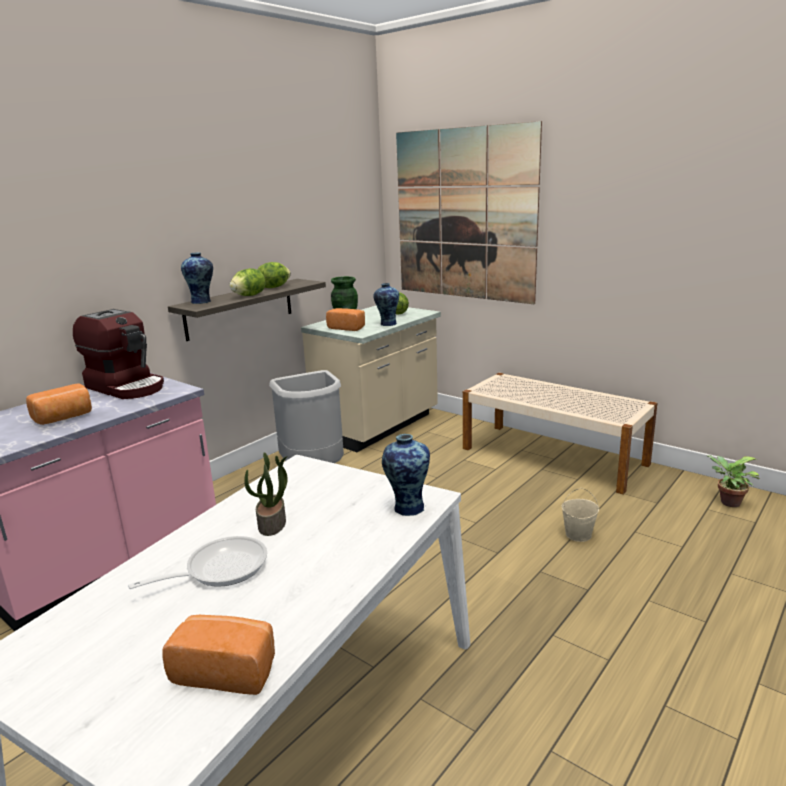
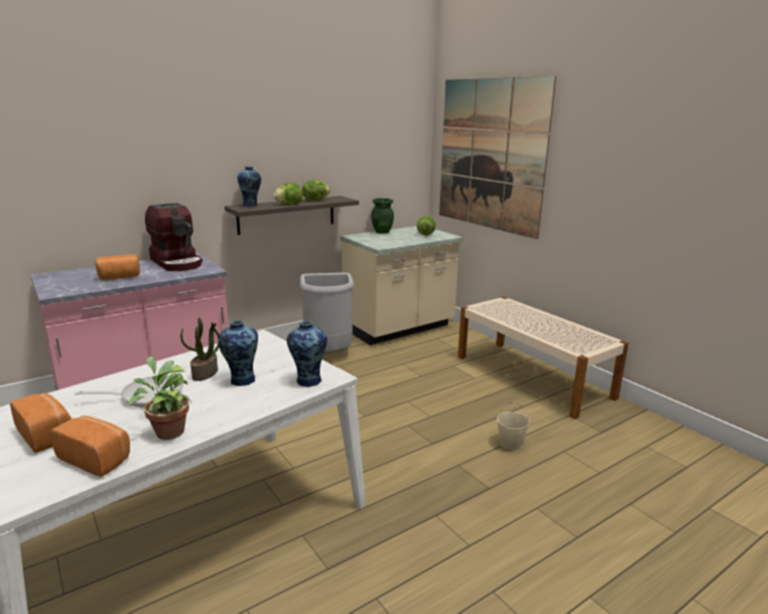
camera: 15 degrees right, 0 degrees up
(347, 328) = (375, 241): bread -> bread (47, 434)
(387, 324) = (409, 241): vase -> vase (241, 380)
(727, 502) = (670, 445): potted plant -> potted plant (167, 431)

